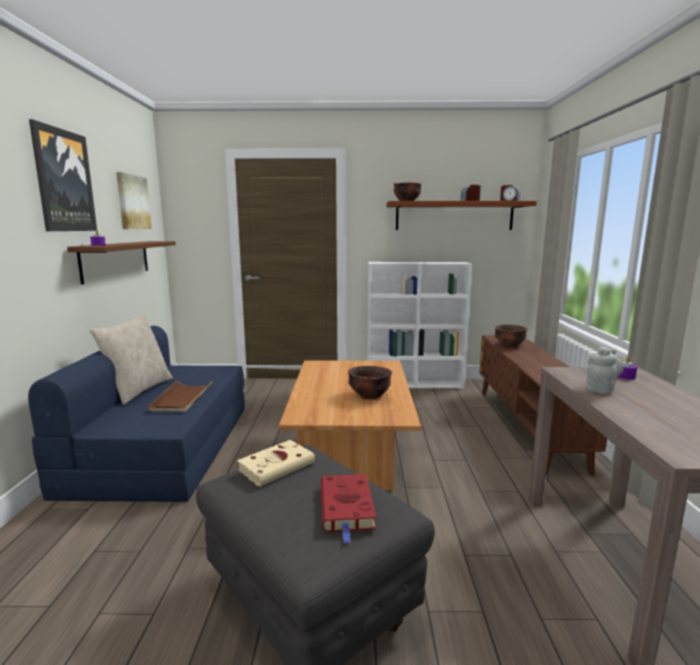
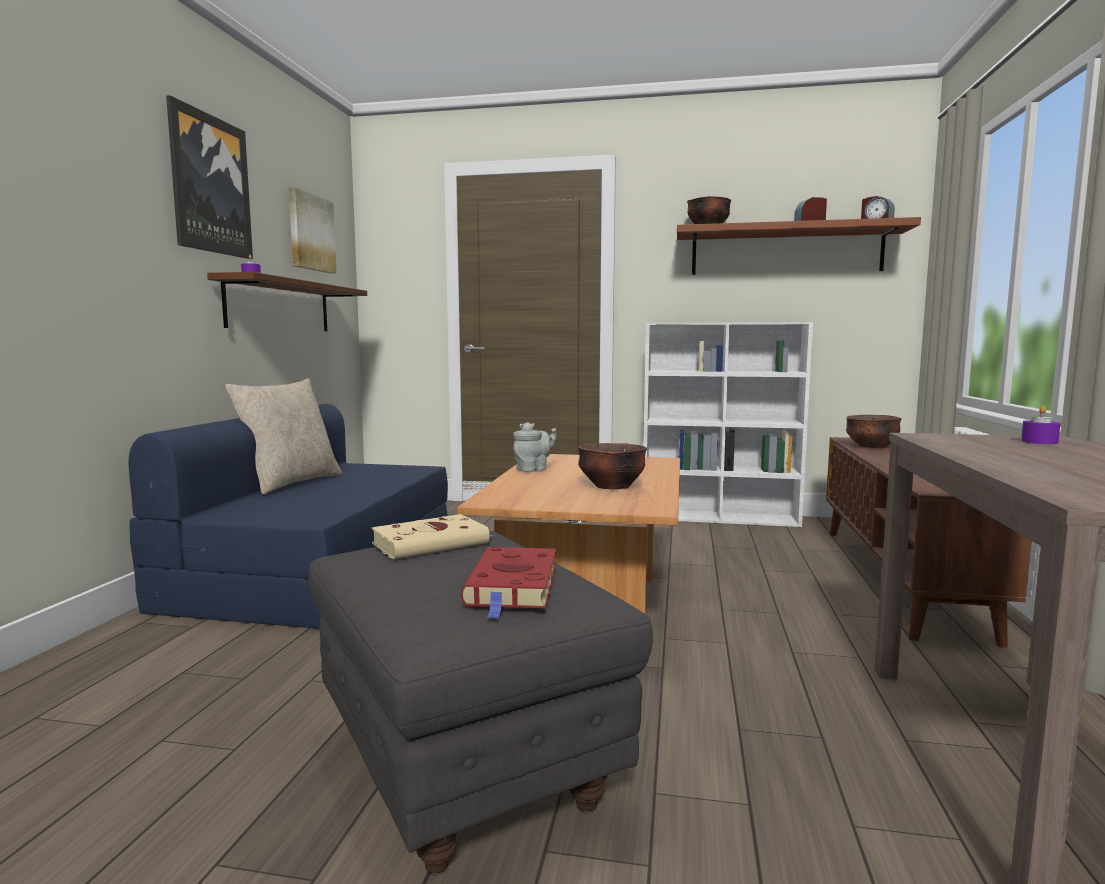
camera: 10 degrees right, 5 degrees down
(182, 398) = (344, 493): brown tray -> none
(601, 389) = (983, 449): grey teapot -> grey teapot (533, 469)

